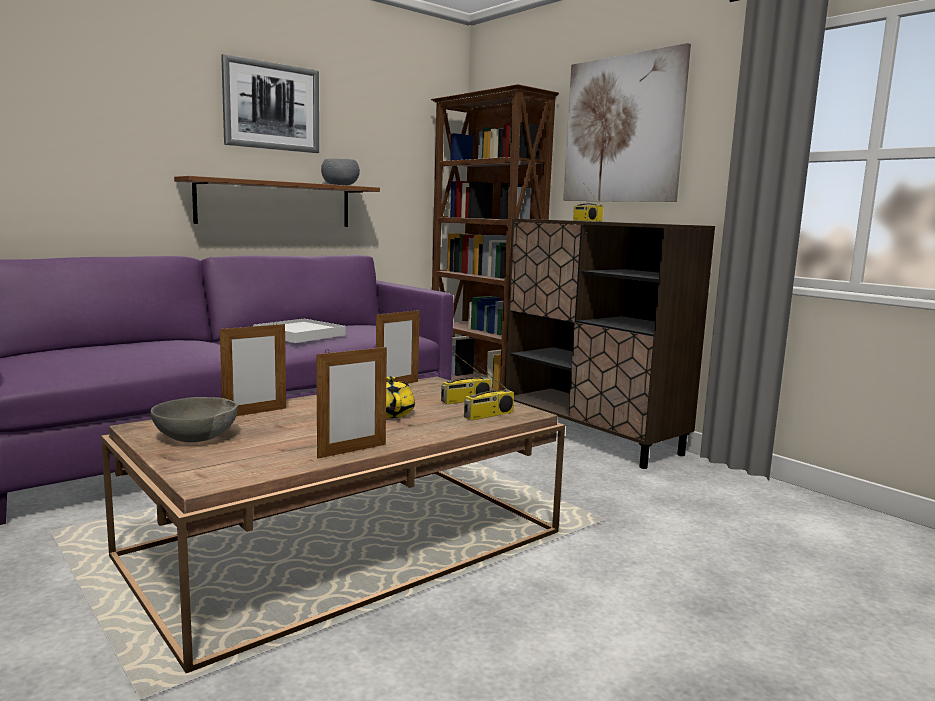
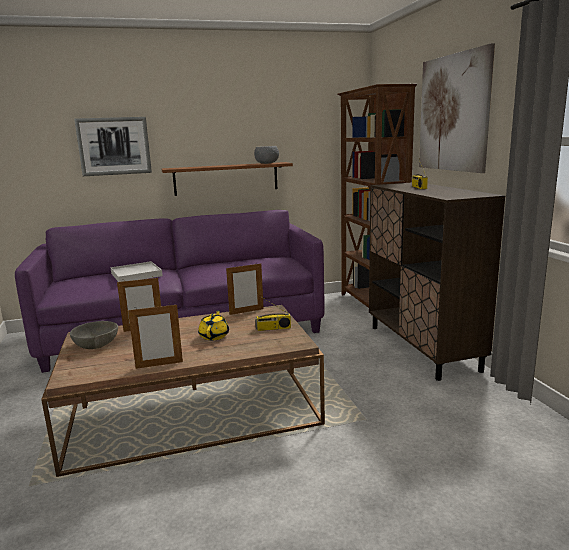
camera: 25 degrees right, 5 degrees up
(272, 106) = (220, 116): picture -> picture (114, 146)
(299, 335) = (221, 268): white tray -> white tray (136, 274)
(488, 415) = (271, 343): radio -> none

